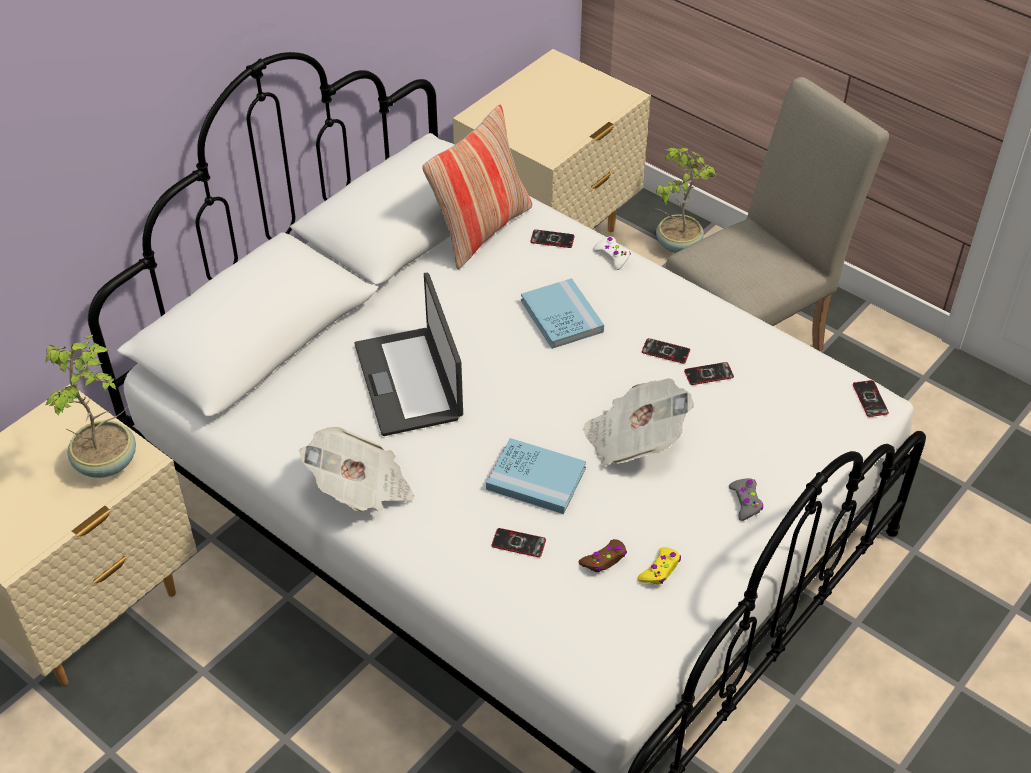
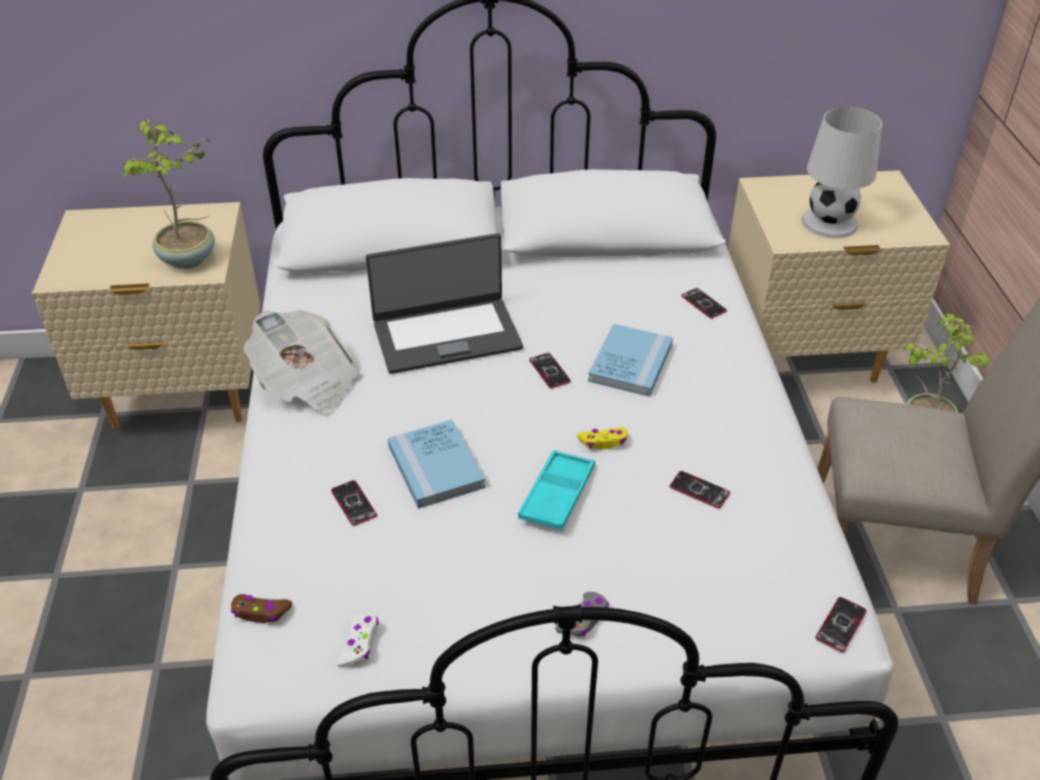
camera: 45 degrees right, 5 degrees down
(410, 381) = (446, 334): laptop -> laptop turned 135 degrees counterclockwise
(481, 230) = (652, 265): pillow -> none
(559, 121) = (830, 223): none -> white table lamp
(604, 560) = (397, 568): brown game controller -> brown game controller (261, 612)
(612, 256) = (740, 345): white game controller -> white game controller (359, 643)
(634, 439) = (557, 495): newspaper -> turquoise tray
(660, 570) = (429, 614): yellow game controller -> yellow game controller (603, 442)
(665, 351) = (684, 446): phone -> phone (549, 371)

